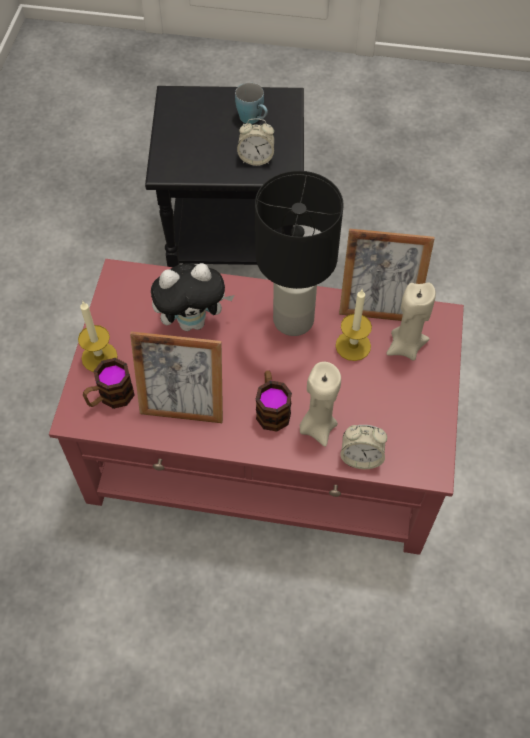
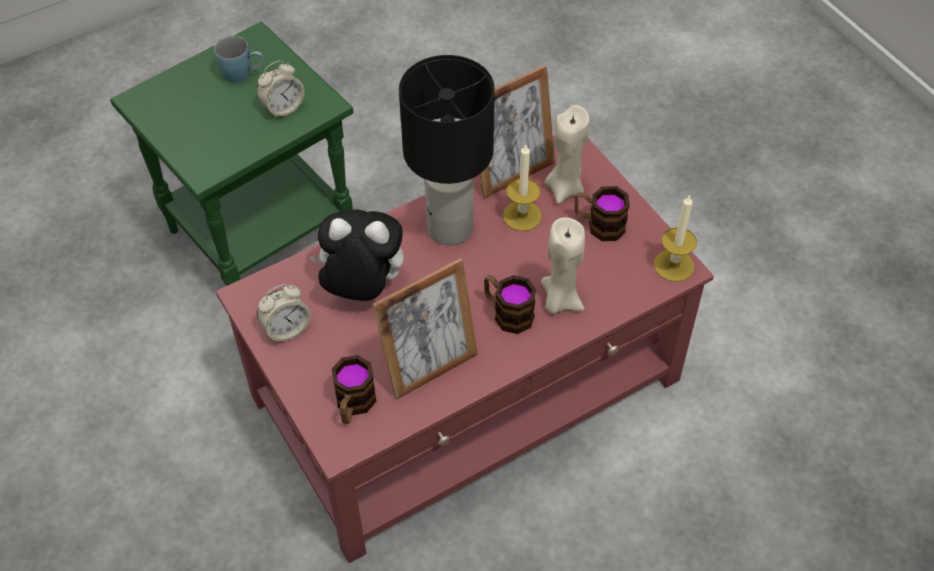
camera: 40 degrees left, 5 degrees down
(99, 357) = (305, 379): candle -> candle (674, 265)
(193, 321) = (361, 289): plush toy -> plush toy turned 120 degrees counterclockwise
(234, 244) = (260, 231): black side table -> green side table
(361, 457) = (618, 299): alarm clock -> alarm clock (286, 329)
(403, 391) = (599, 225): none -> mug

